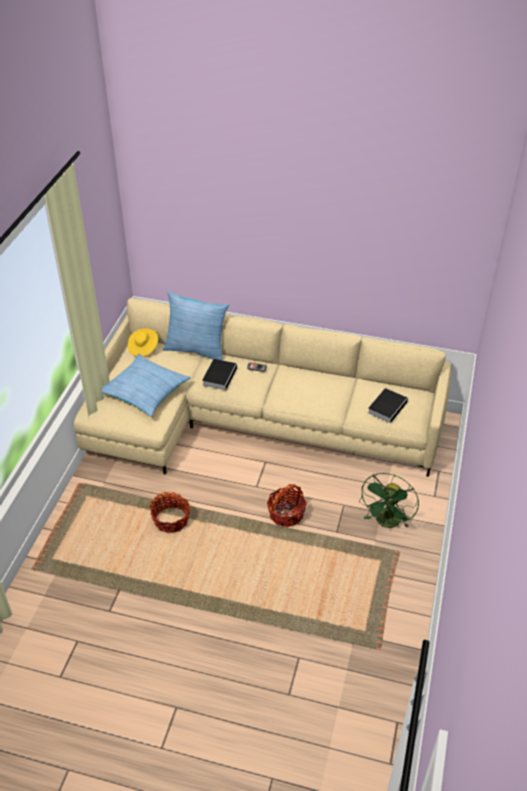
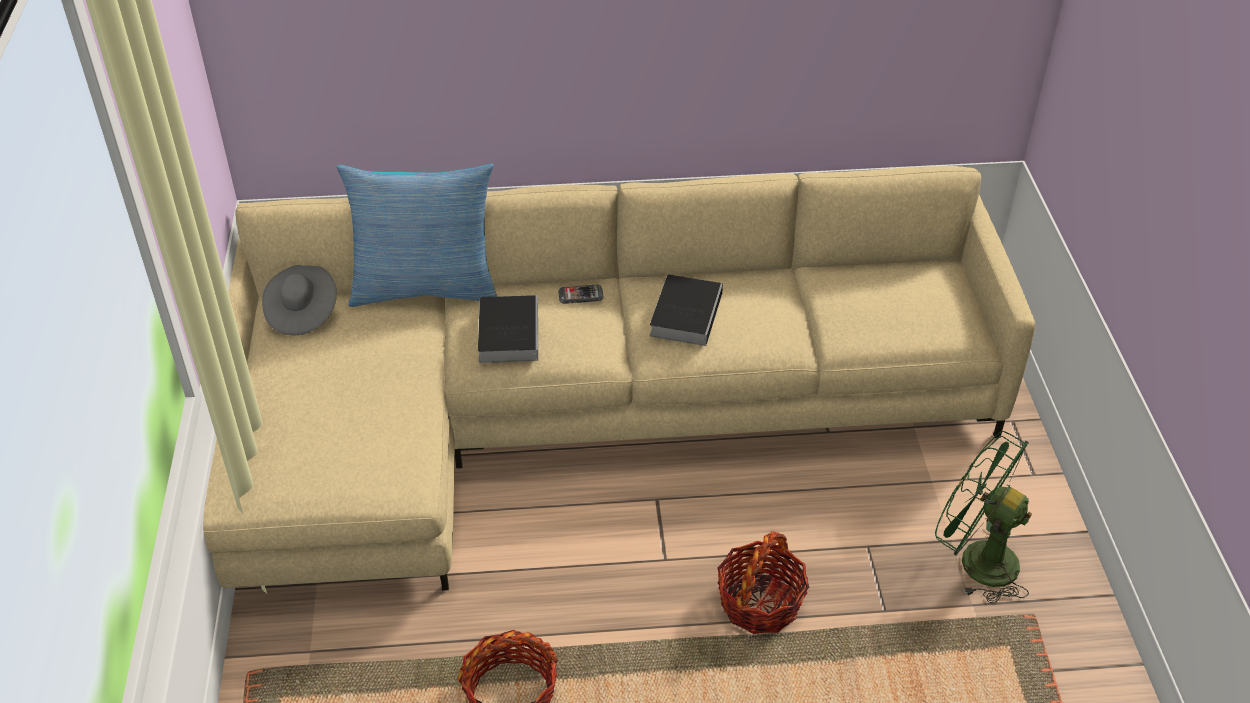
camera: 20 degrees left, 0 degrees up
(143, 348) = (302, 313): yellow hat -> grey hat
(145, 391) = (351, 409): pillow -> none
(387, 406) = (896, 310): book -> book (686, 313)
(387, 523) = (975, 560): green fan -> green fan turned 120 degrees clockwise

